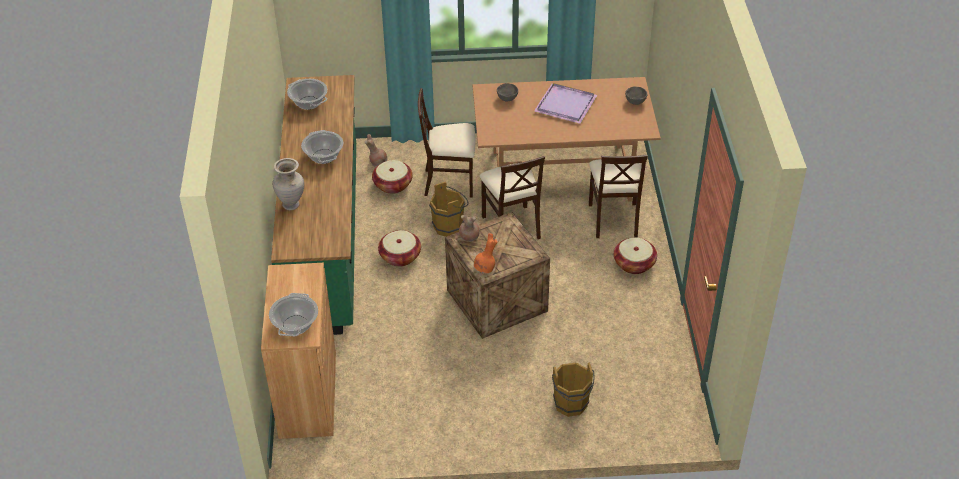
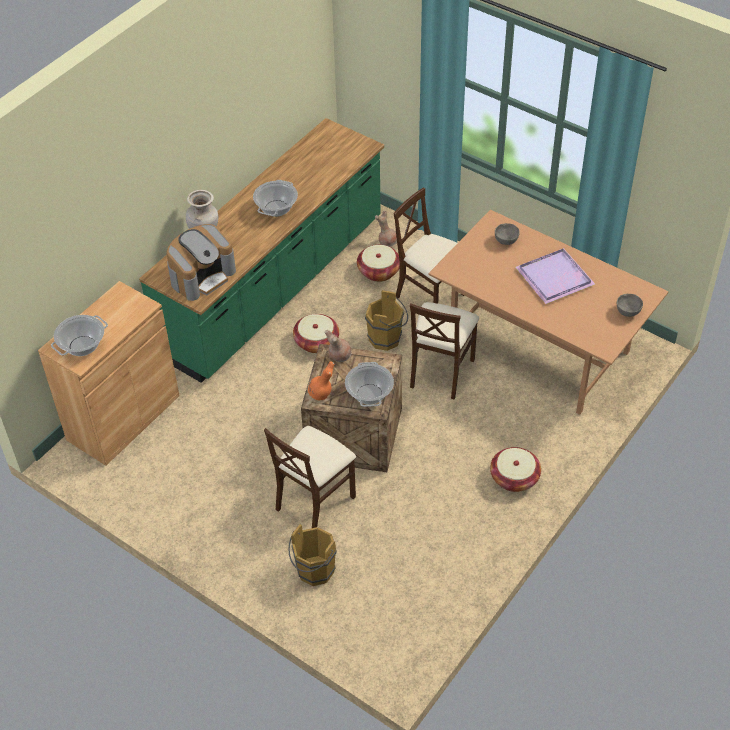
camera: 40 degrees right, 5 degrees up
(309, 103) = (318, 151): cooking pot -> cooking pot (369, 394)
(321, 231) = (202, 276): none -> coffee machine
(614, 219) = (542, 422): beige chair -> beige chair (314, 501)

